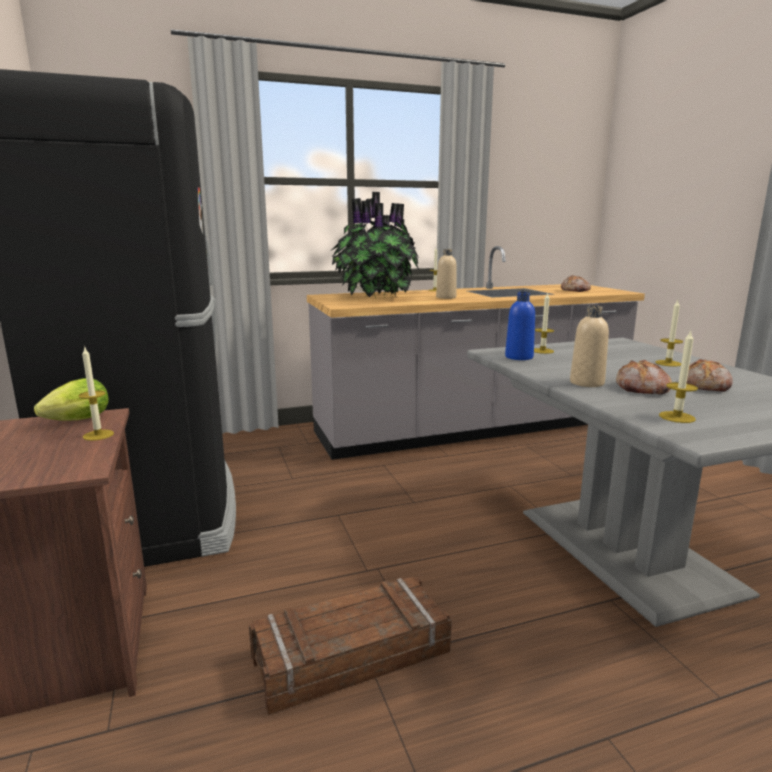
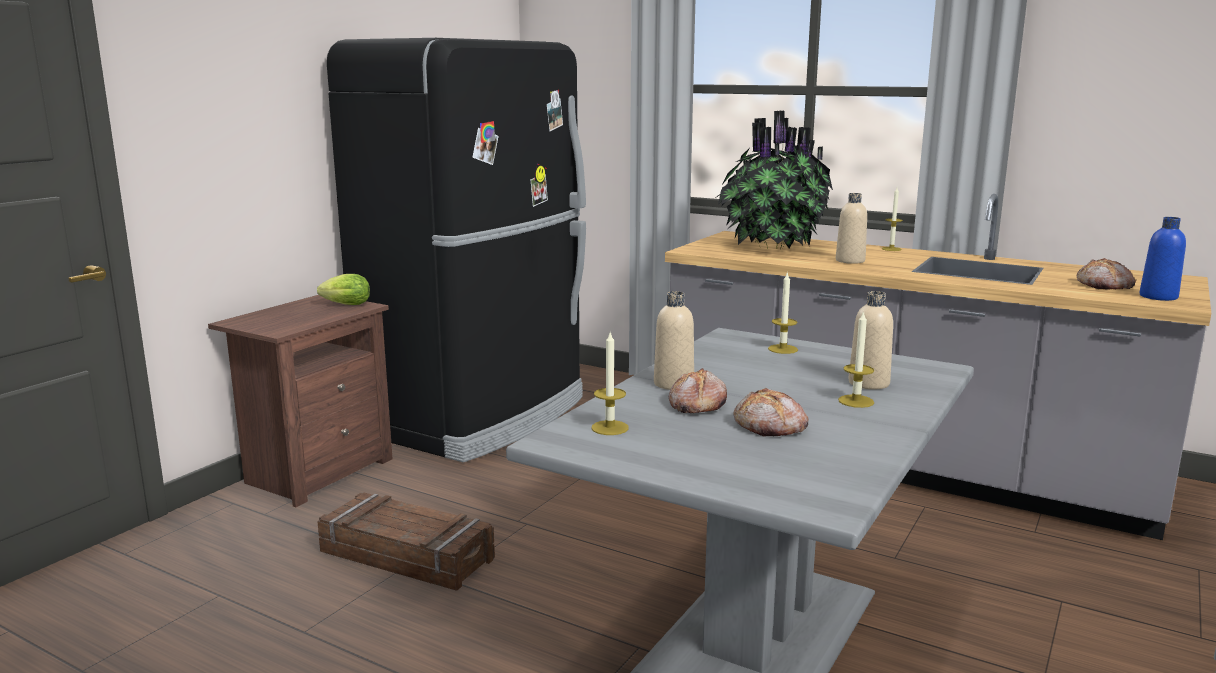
camera: 50 degrees right, 0 degrees up
(98, 435) = (331, 316): candle -> none
(519, 357) = (728, 347): blue bottle -> blue bottle (1158, 297)
(635, 354) = (868, 383): none -> beige bottle

